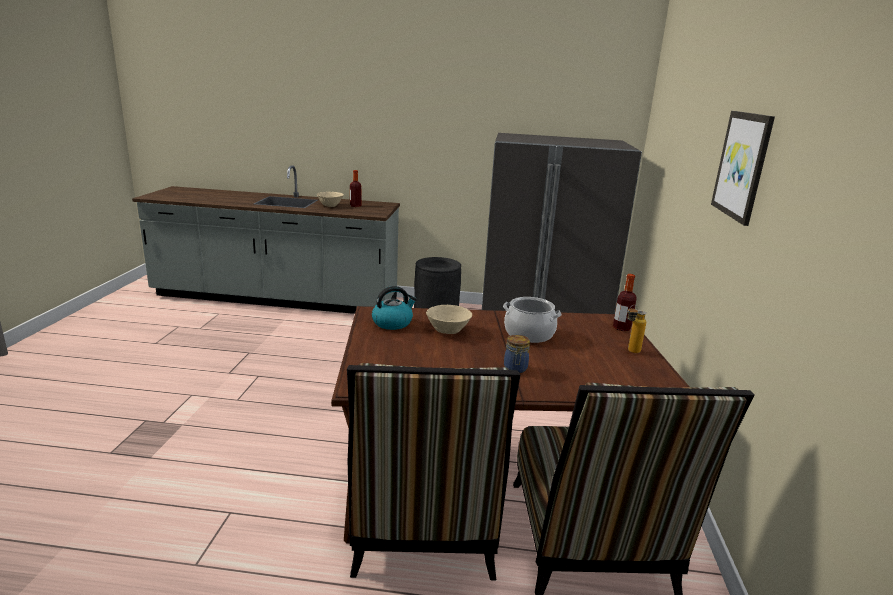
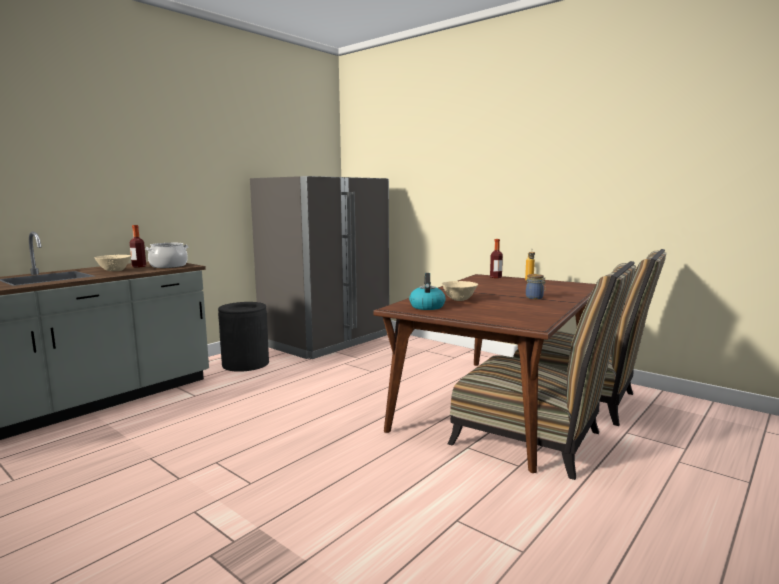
camera: 55 degrees left, 10 degrees down
(529, 334) = (485, 289): cooking pot -> cooking pot (168, 266)
(742, 165) = (530, 162): picture -> none

